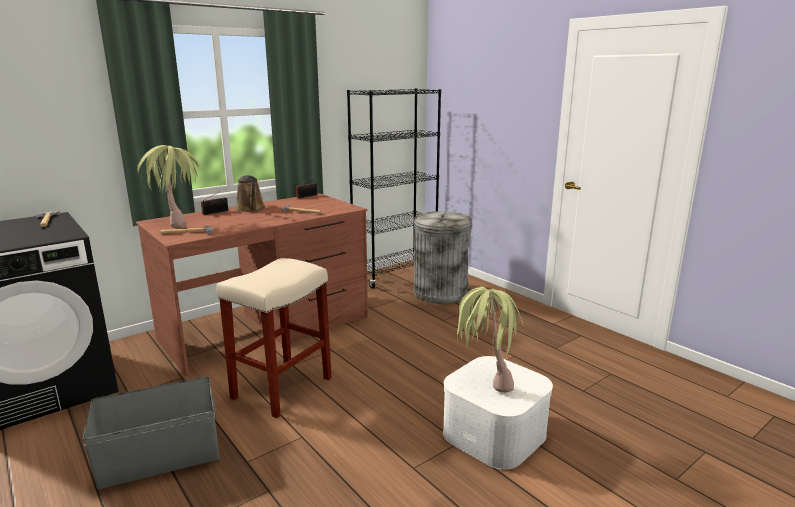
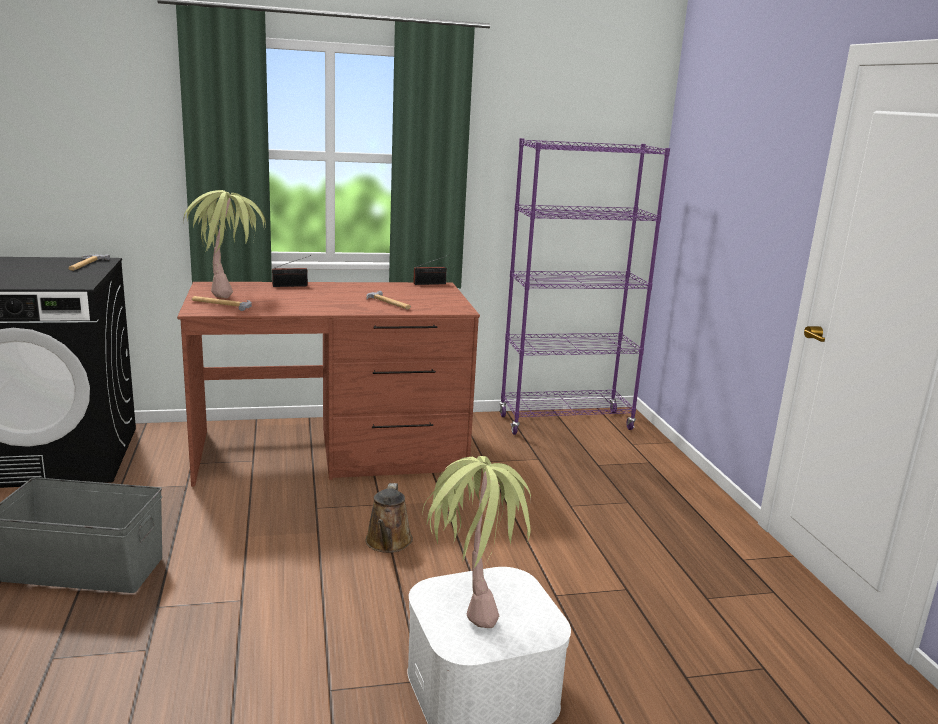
camera: 25 degrees right, 0 degrees up
(251, 209) = (335, 289): brown watering can -> brown watering can (388, 543)
(282, 389) = (276, 533): beige stool -> none
(395, 274) = (565, 423): black bookcase -> purple bookcase
(441, 293) = (607, 465): grey trash can -> none

